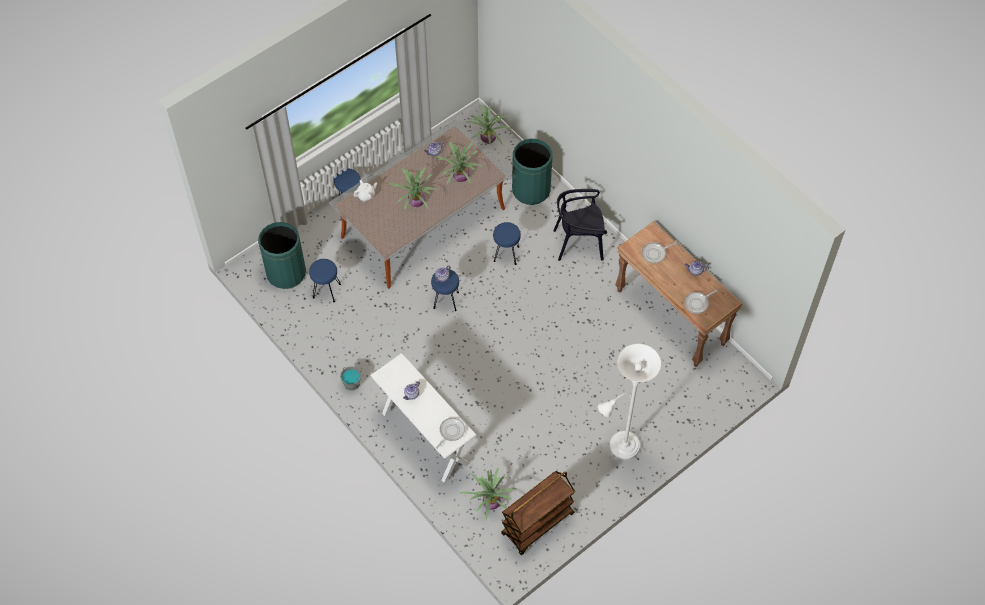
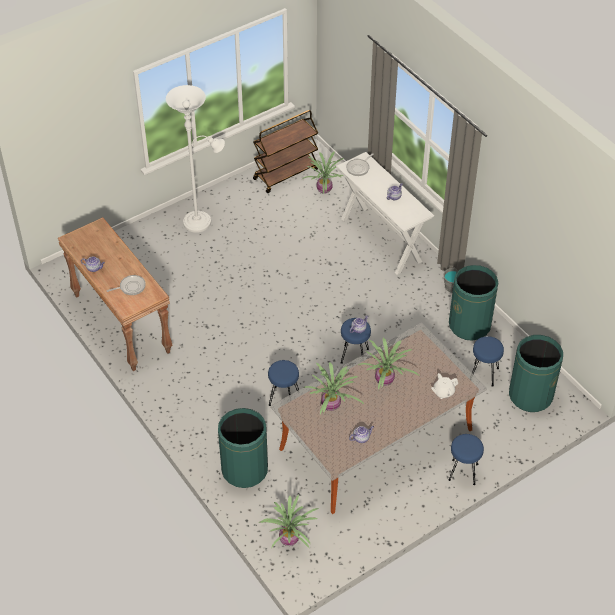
camera: 175 degrees left, 10 degrees down
(336, 341) = (469, 325): none -> green trash can
(579, 243) = (200, 404): black chair -> none
(698, 303) = (102, 240): frying pan -> none

